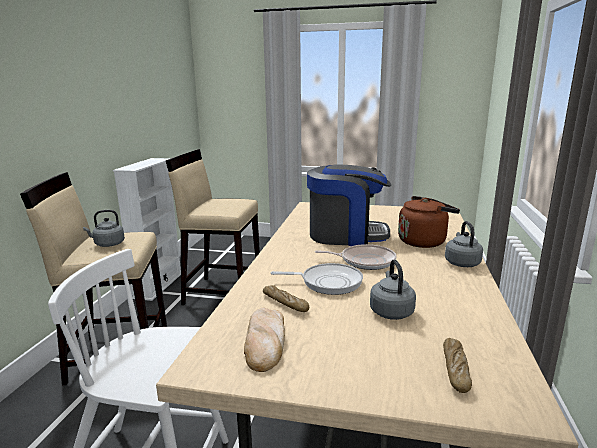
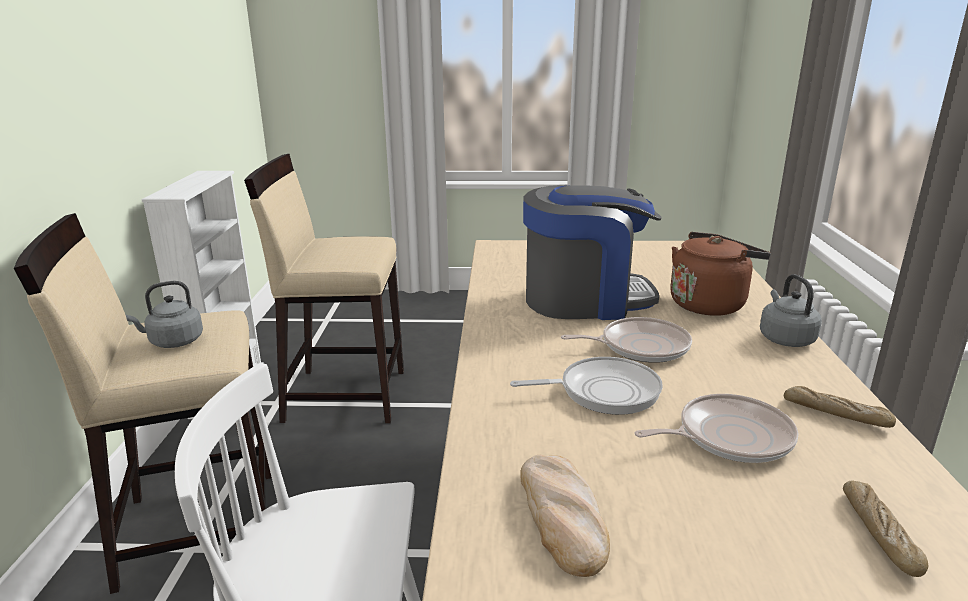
camera: 10 degrees left, 5 degrees up
(285, 303) = (556, 438): bread -> bread (835, 414)
(391, 311) = (728, 437): grey kettle -> frying pan

